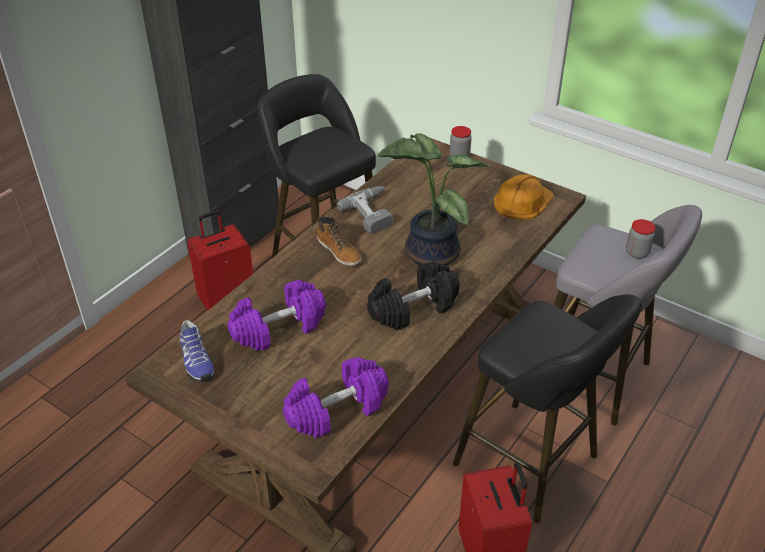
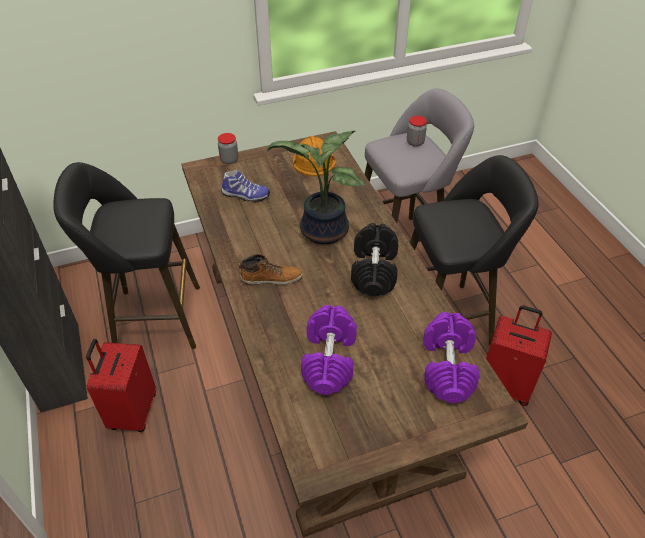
camera: 55 degrees left, 5 degrees up
(196, 362) = (323, 436): shoe -> shoe (245, 196)
(373, 213) = (245, 236): power drill -> none

